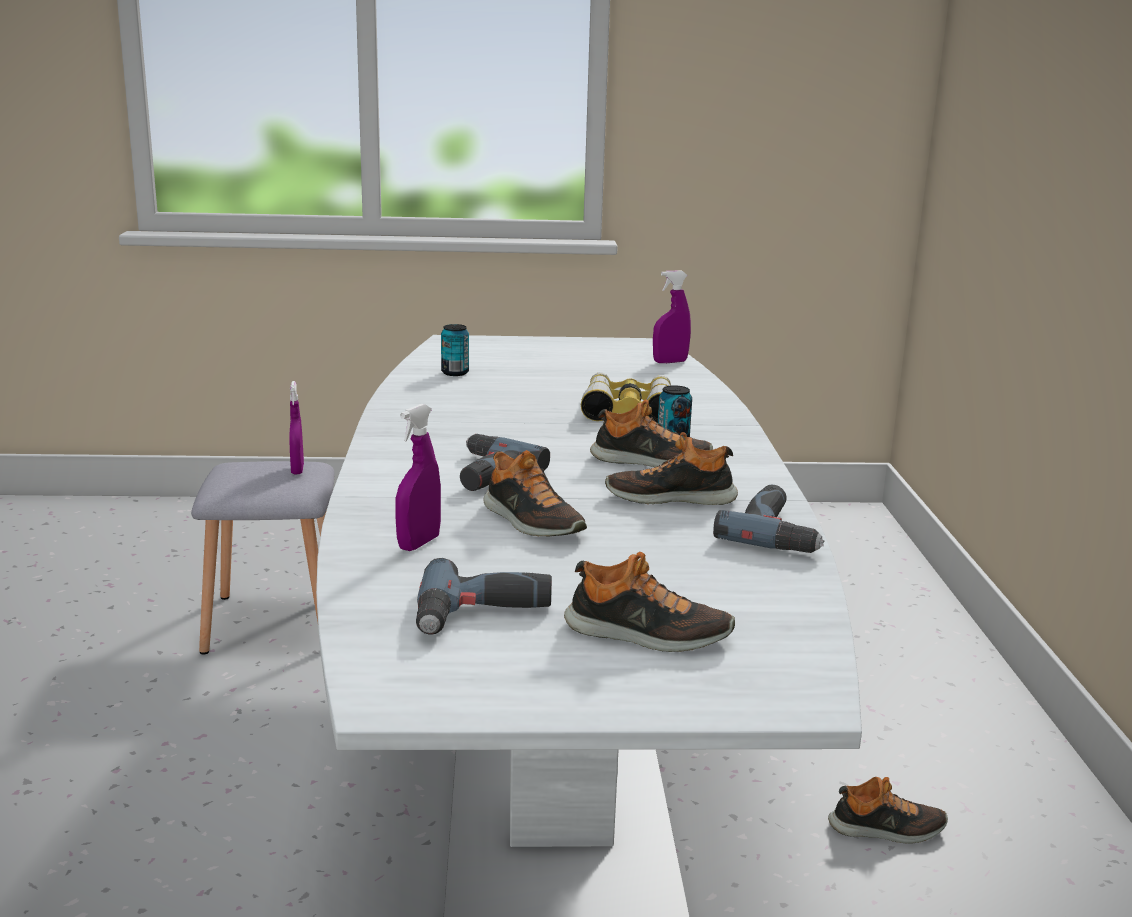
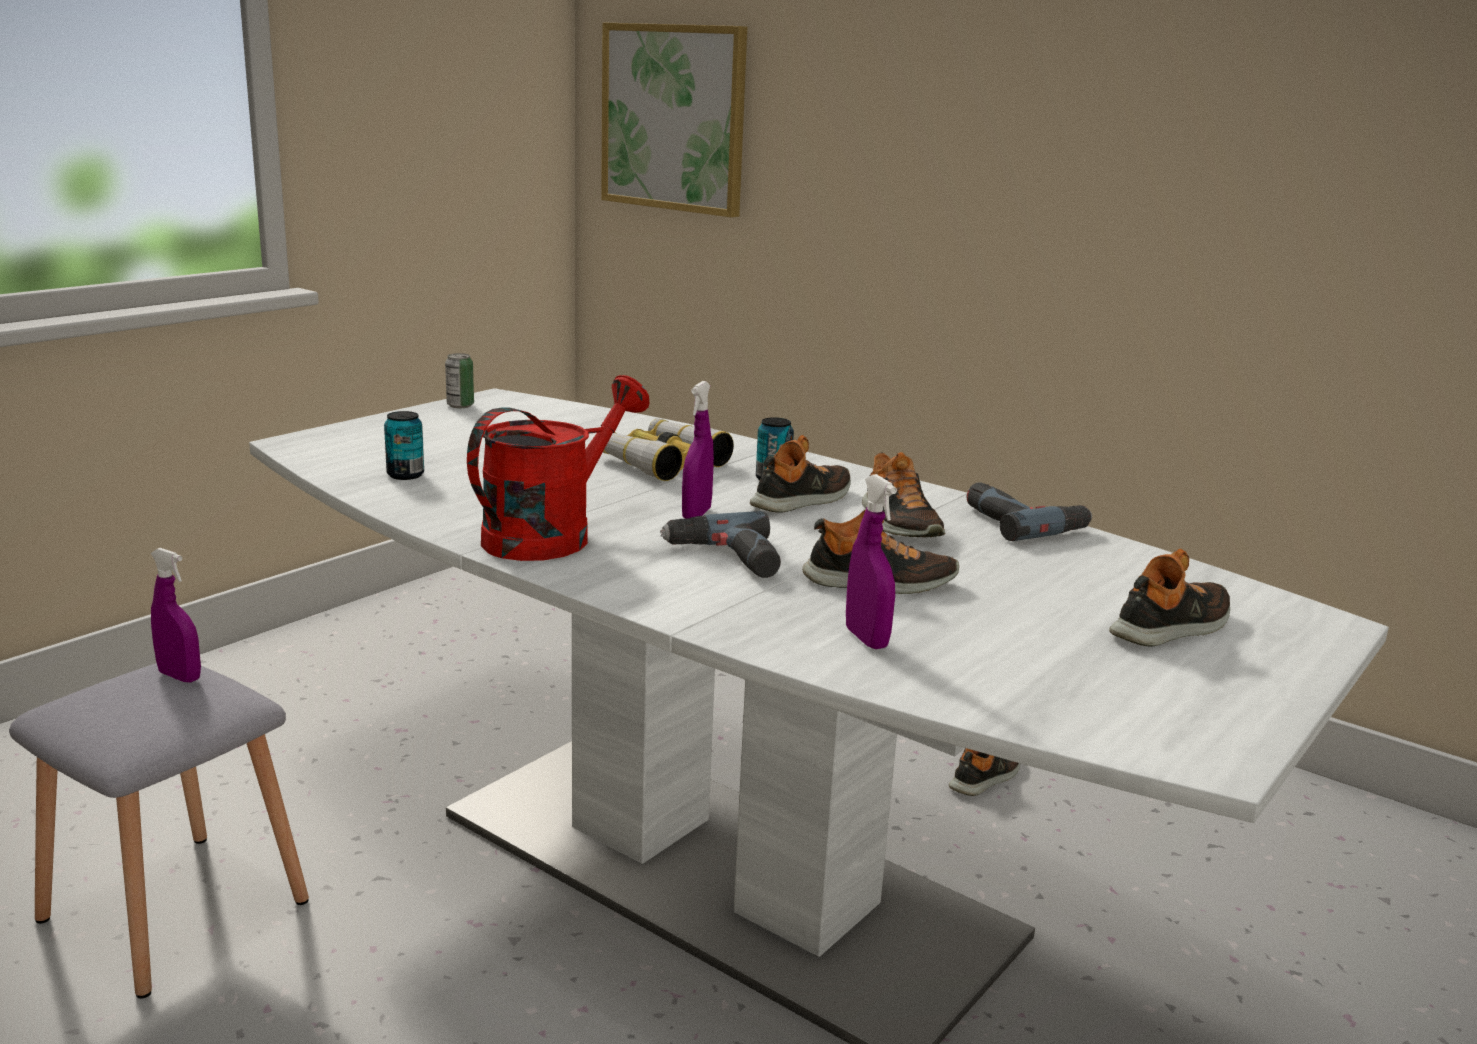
camera: 50 degrees left, 0 degrees up
(431, 426) = (551, 534): none -> red watering can
(483, 615) = (1070, 668): power drill -> none
(607, 343) = (460, 405): none -> can
(670, 362) = (565, 409): purple spray bottle -> purple spray bottle (696, 514)
(670, 497) = (899, 524): shoe -> shoe turned 60 degrees counterclockwise
(977, 119) = (674, 118): none -> picture

